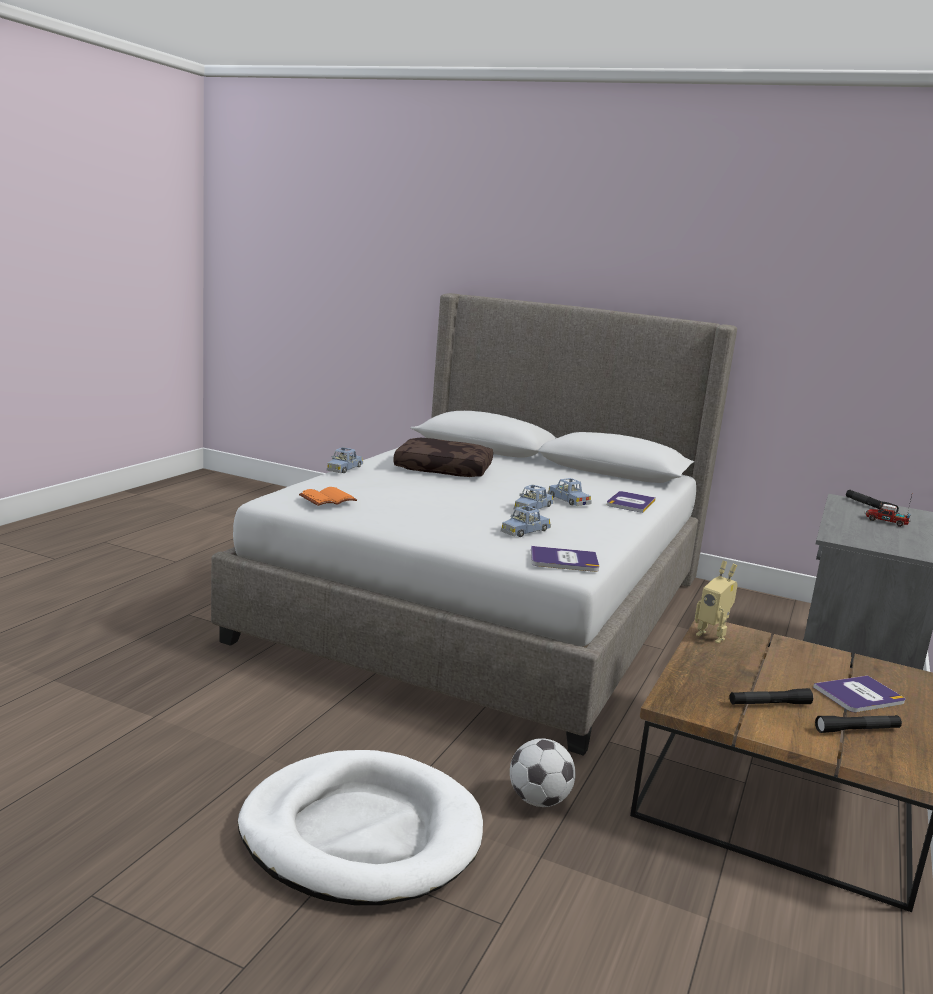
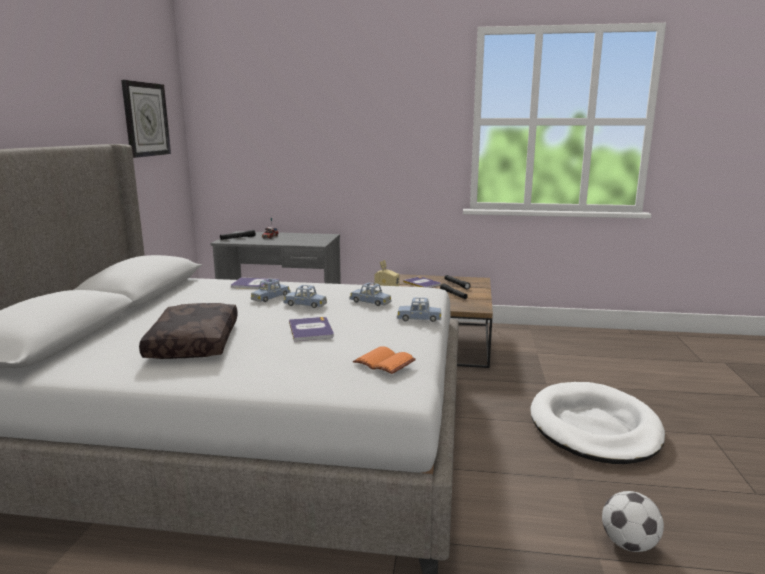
camera: 105 degrees left, 0 degrees up
(344, 469) = (233, 385): blue toy car -> blue toy car (419, 318)
(538, 800) = (504, 388): football -> football (628, 544)
(564, 560) = (417, 291): book -> book (311, 330)
(853, 308) = (145, 119): none -> wall clock

